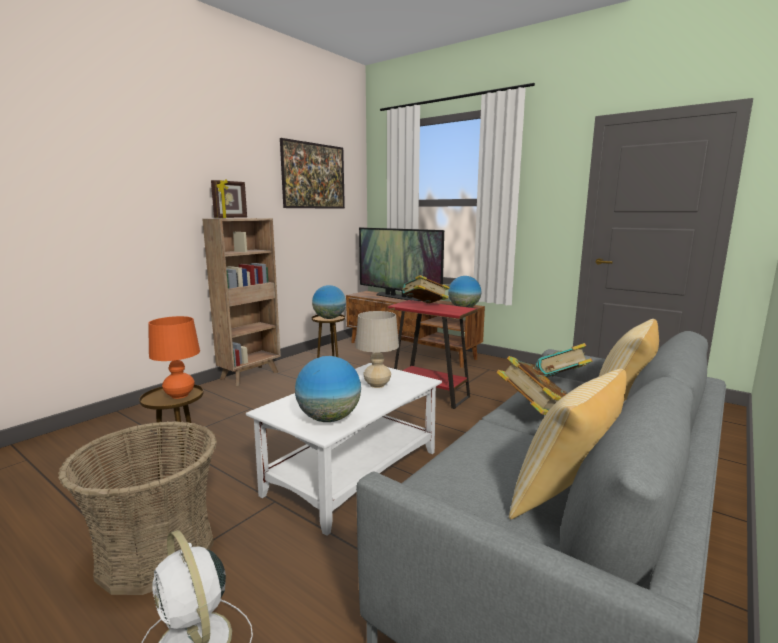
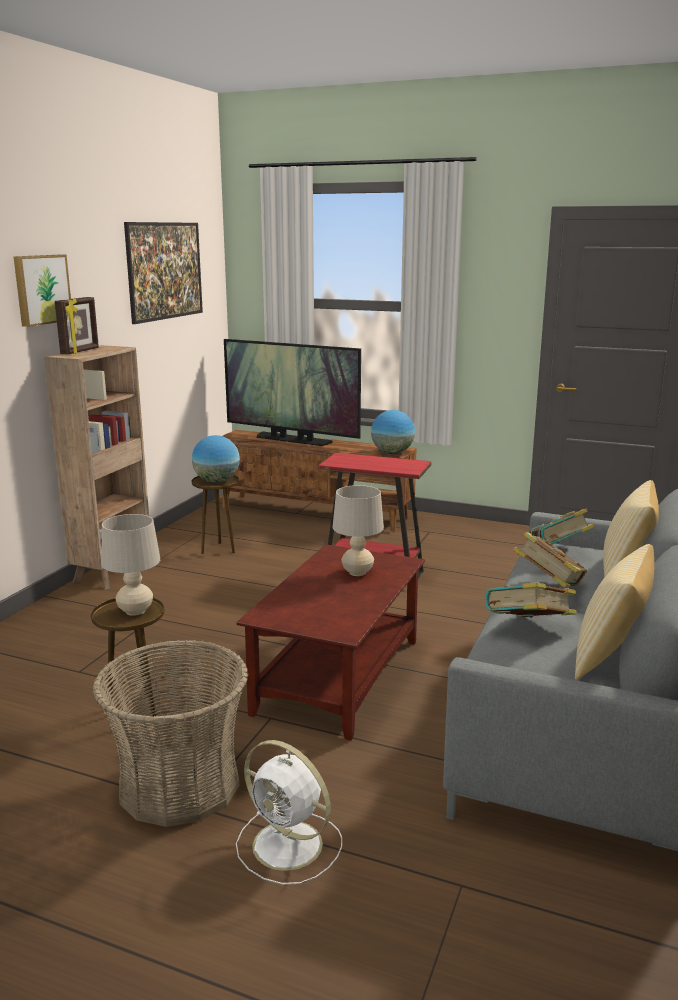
camera: 15 degrees left, 5 degrees up
(179, 395) = (135, 611): orange table lamp -> beige table lamp
(204, 173) = (41, 289): none -> picture
(329, 419) = (337, 617): globe -> none
(353, 473) = (338, 677): white coffee table -> brown coffee table
(424, 306) = (365, 462): book -> book (528, 630)

